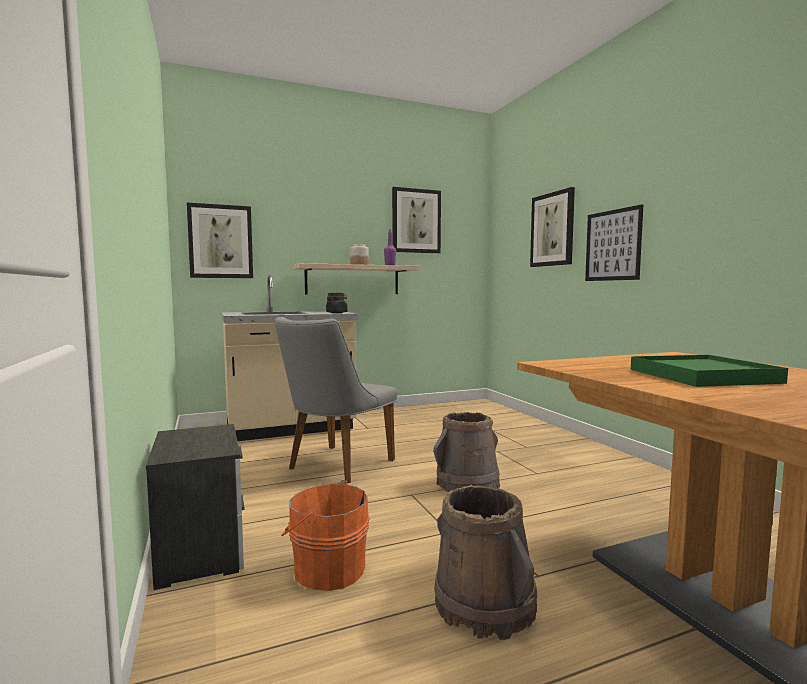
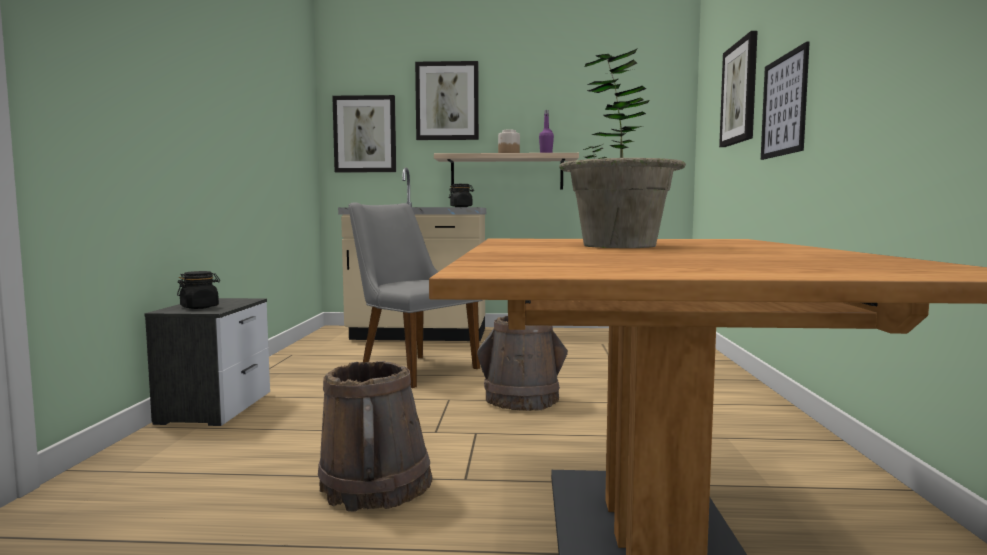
camera: 25 degrees right, 0 degrees up
(193, 447) = (200, 307): none -> black jar
(327, 568) = (287, 436): orange bucket -> none
(334, 466) = (411, 368): grey chair -> grey chair turned 75 degrees clockwise
(416, 221) = (589, 98): picture -> picture (447, 101)
(701, 376) = (619, 246): green tray -> potted plant

